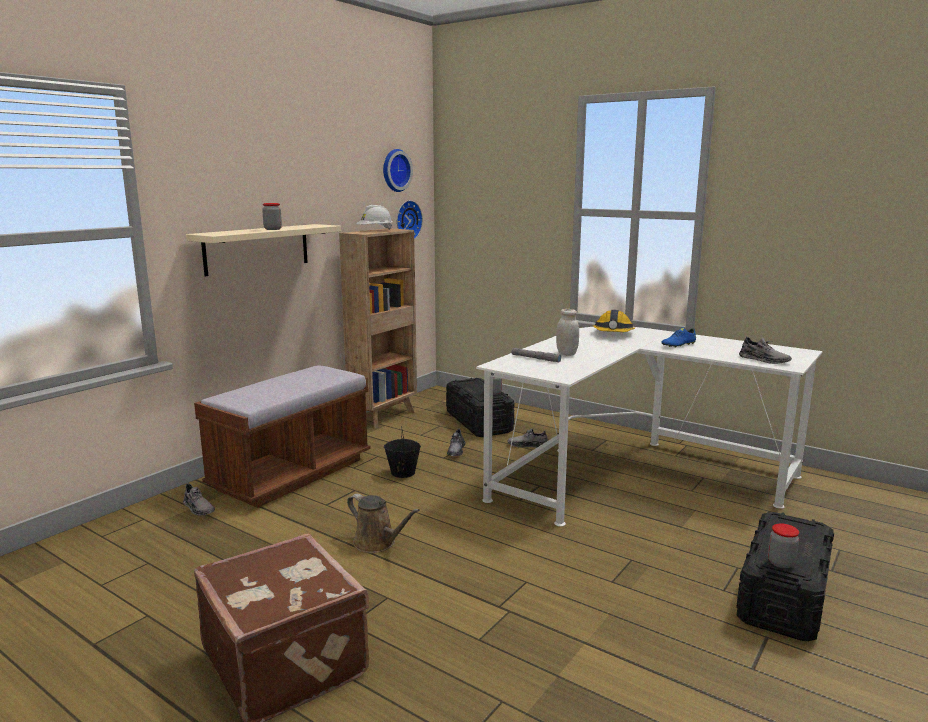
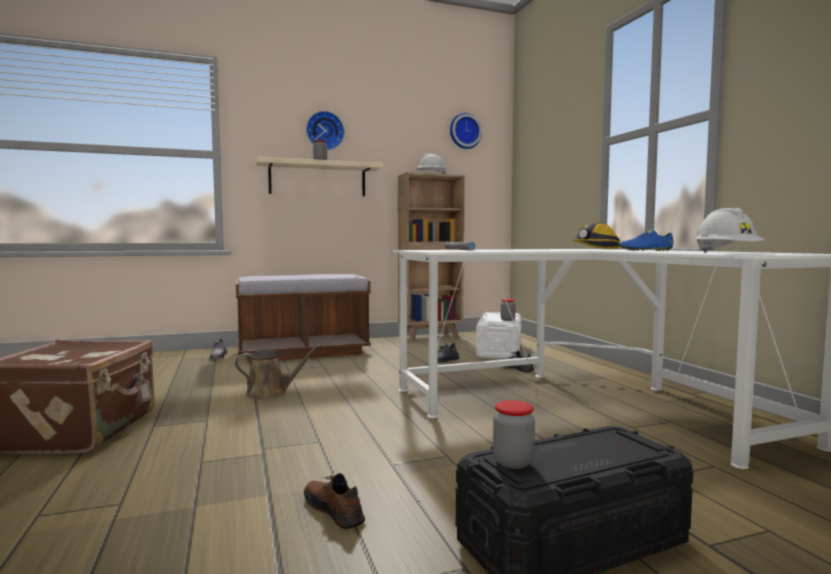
camera: 35 degrees right, 10 degrees down
(377, 543) = (271, 393): brown watering can -> brown watering can turned 75 degrees counterclockwise
(402, 473) = (375, 364): black bucket -> none
(407, 220) = (477, 175): wall clock -> wall clock (325, 131)
(479, 422) = (499, 350): black storage box -> white storage box
(566, 354) = (498, 250): white jar -> none
(644, 634) = (333, 510): none -> brown shoe
(764, 360) = (726, 253): grey shoe -> white hard hat

